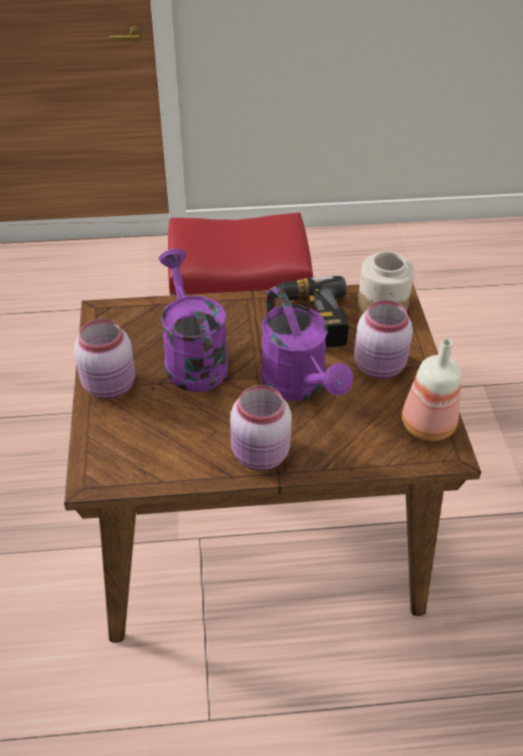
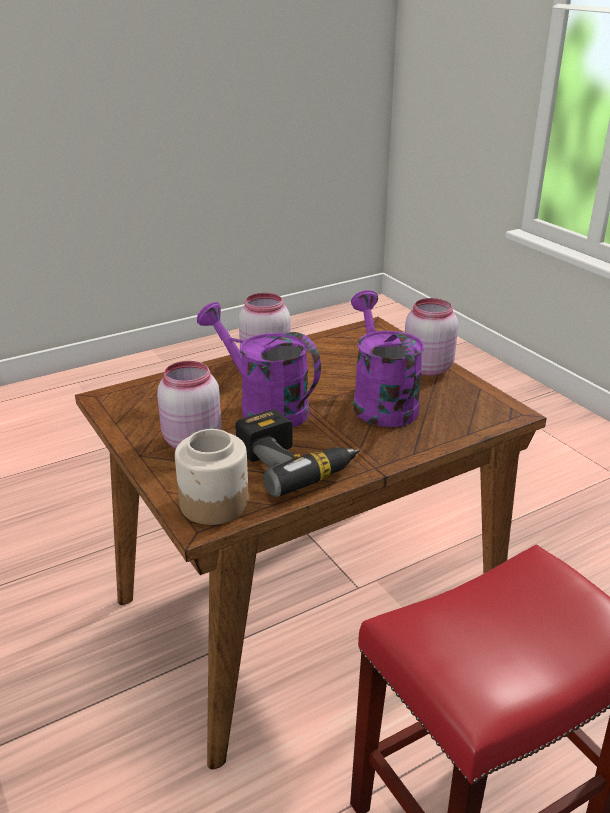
camera: 155 degrees right, 15 degrees down
(192, 358) = (381, 401): purple watering can -> purple watering can turned 150 degrees counterclockwise
(429, 426) = (127, 409): bottle -> none

